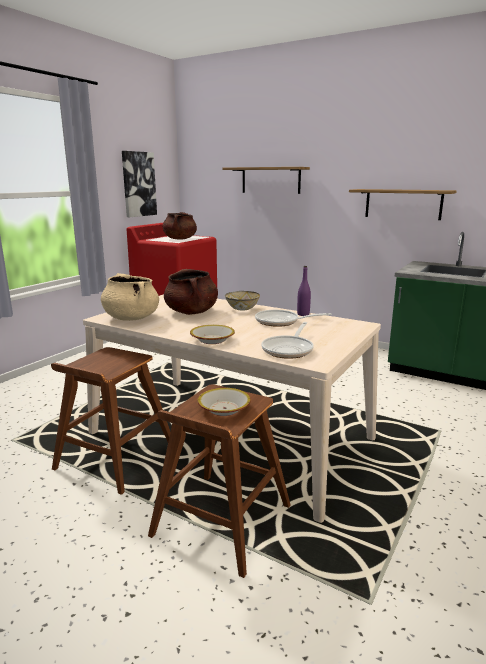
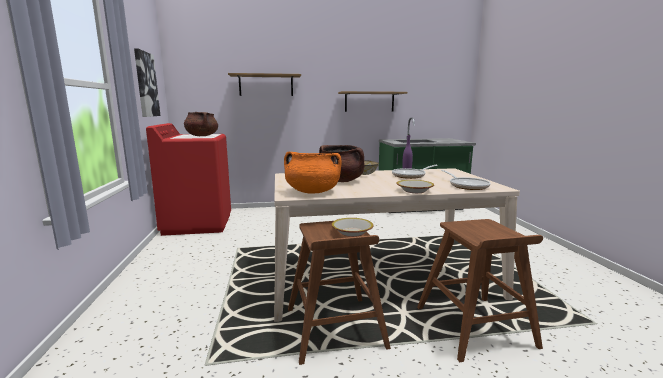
camera: 40 degrees left, 5 degrees down
(131, 318) = (312, 192): beige cooking pot -> orange cooking pot
(224, 409) = (489, 231): bowl -> bowl (352, 232)

